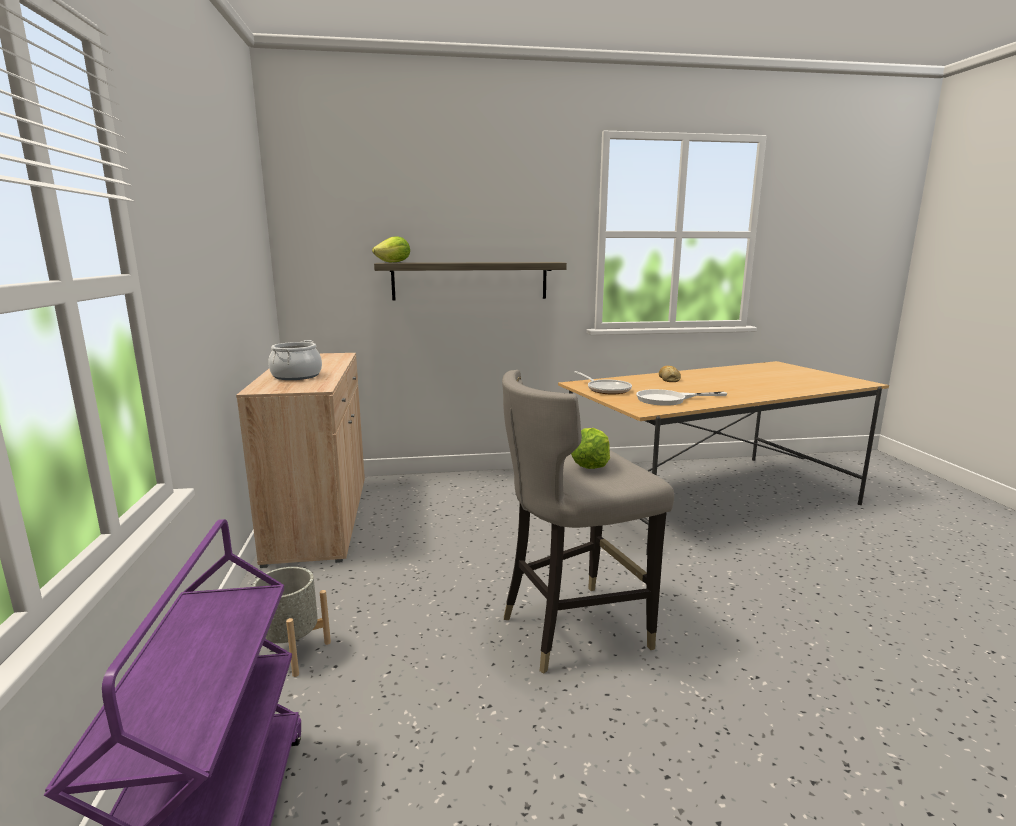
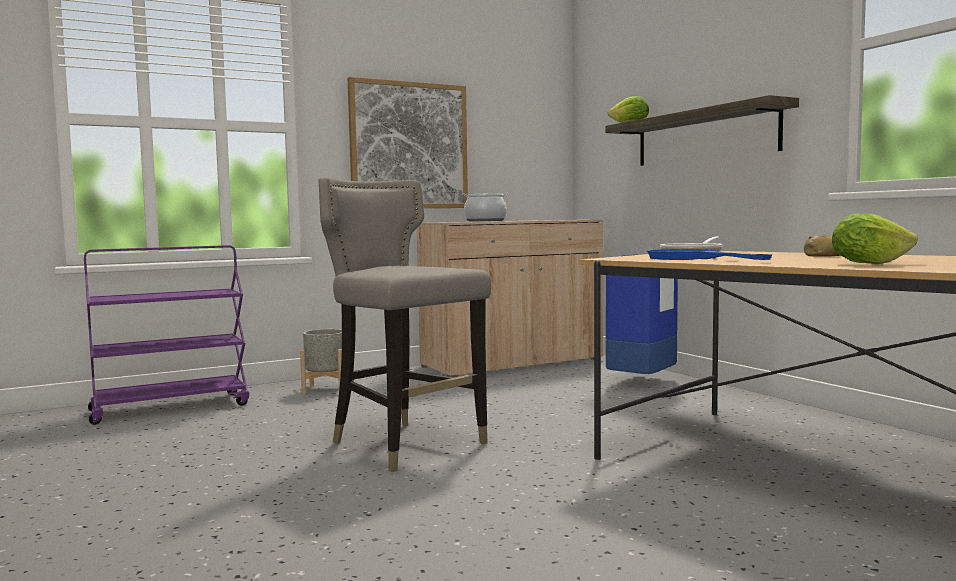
camera: 70 degrees right, 10 degrees down
(211, 291) = (409, 146): none -> picture
(462, 490) = (642, 382): none -> blue trash can
(590, 466) = (403, 266): lettuce -> lettuce (868, 263)
(669, 399) = (692, 258): white frying pan -> blue frying pan

